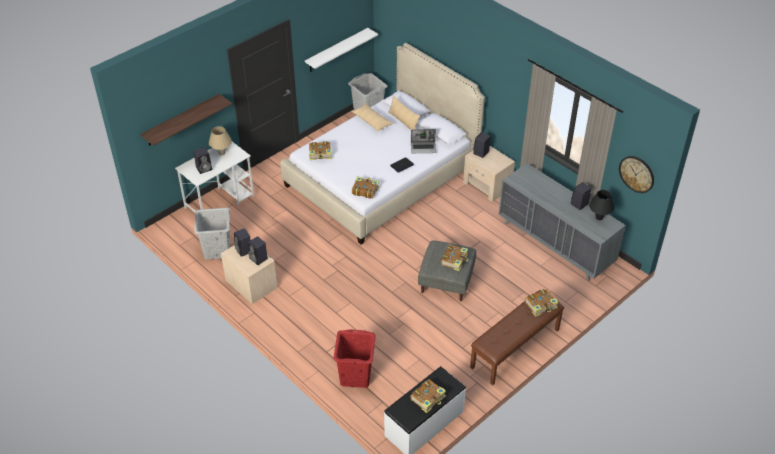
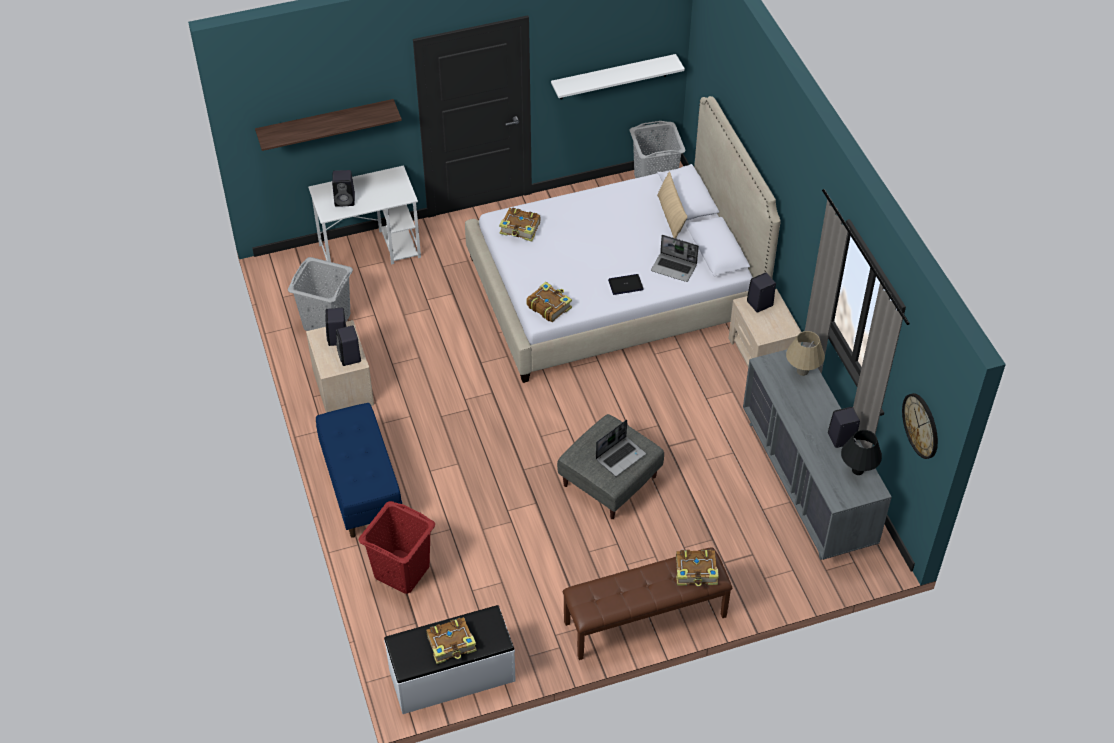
camera: 25 degrees right, 5 degrees up
(222, 153) = (381, 184): beige table lamp -> beige table lamp (802, 371)
(299, 336) = (361, 486): none -> blue bench
(372, 121) = (625, 201): beige pillow -> none
(454, 260) = (620, 456): book -> laptop

